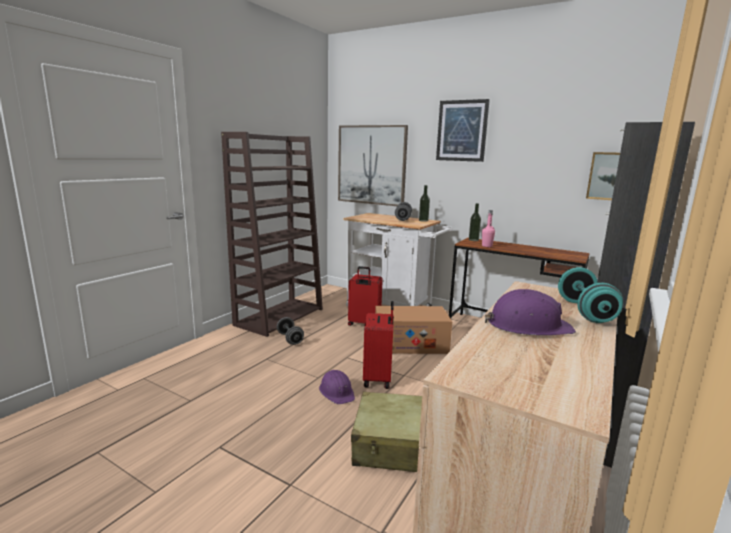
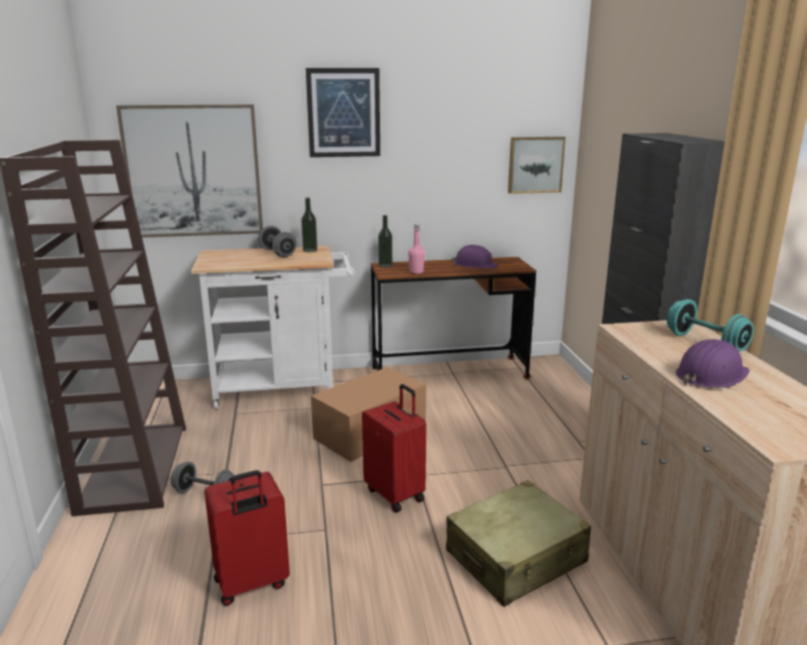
camera: 40 degrees left, 5 degrees up
(337, 392) = (374, 535): purple hard hat -> purple hard hat (475, 265)
(363, 324) = (277, 428): red suitcase -> red suitcase (251, 584)

